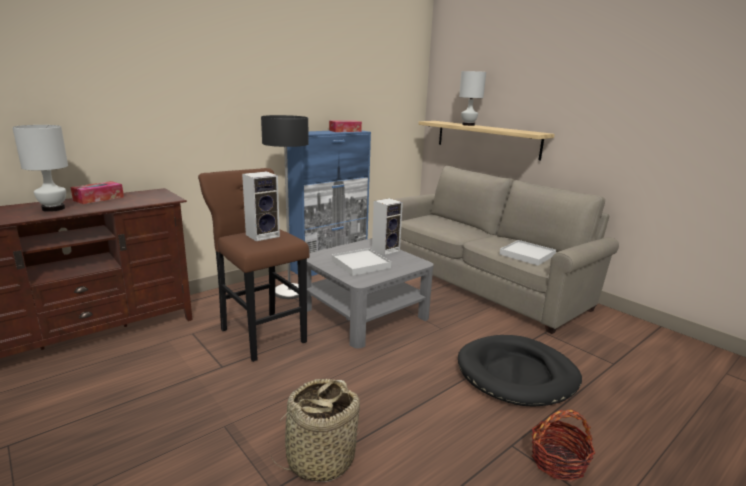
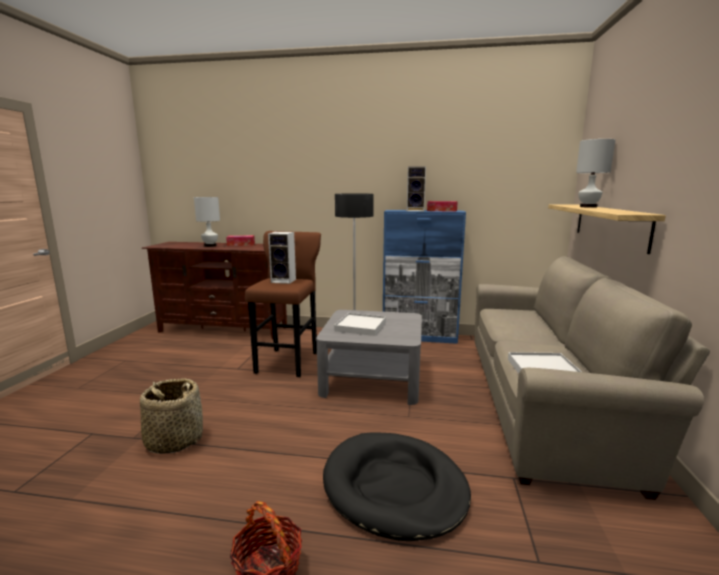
camera: 50 degrees right, 5 degrees down
(386, 250) = (407, 324): speaker -> speaker (416, 210)

